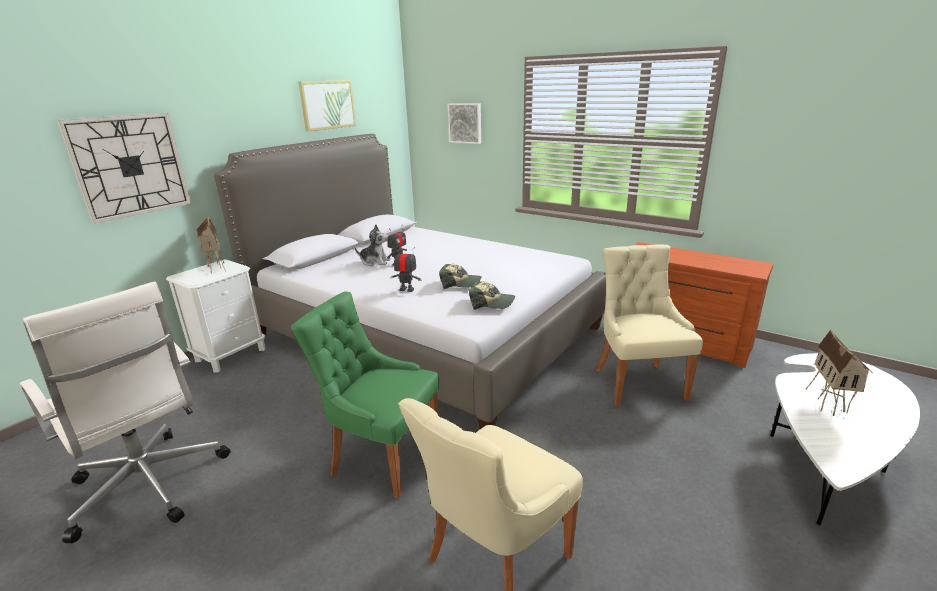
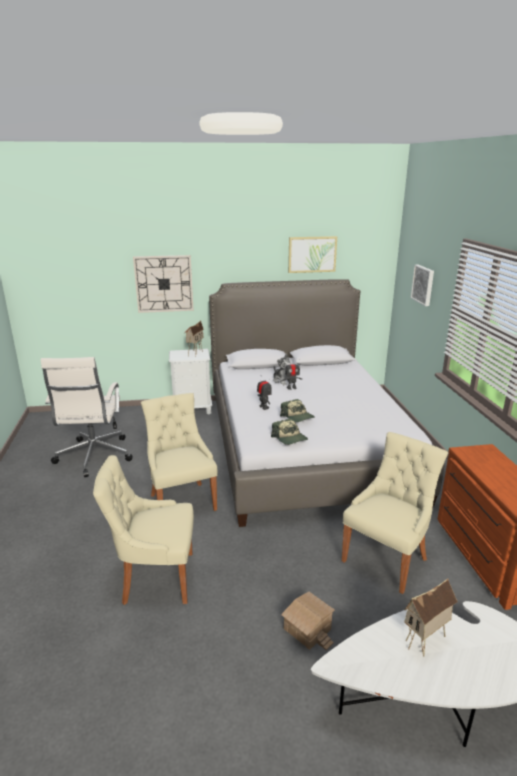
camera: 45 degrees right, 0 degrees up
(382, 456) = (182, 501): green chair -> beige chair
(691, 481) = (306, 630): none -> toy house

